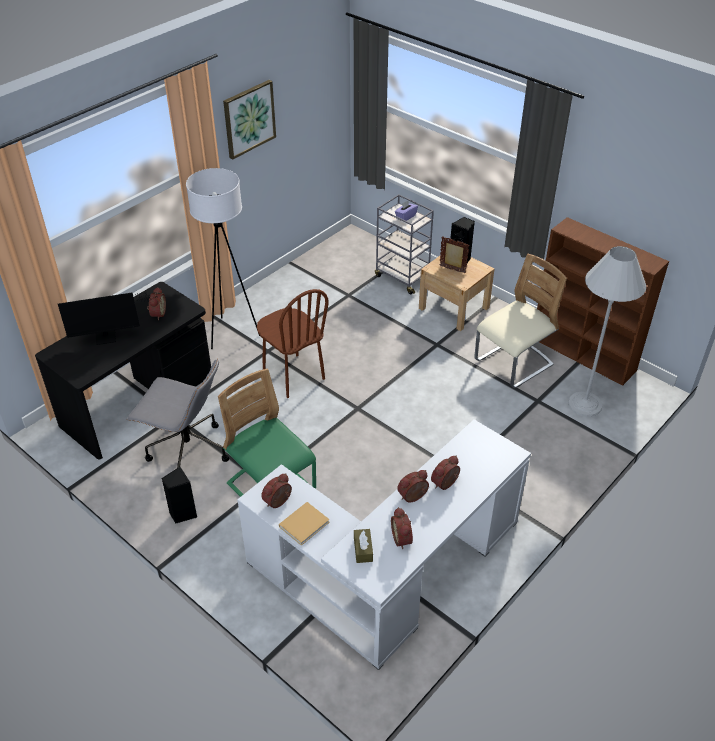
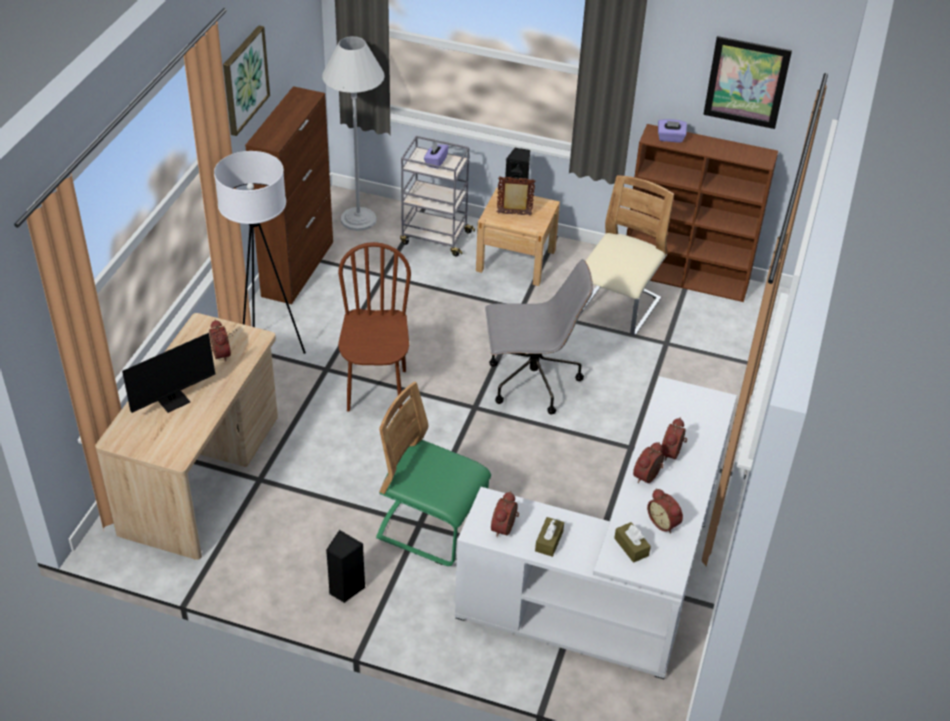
camera: 25 degrees left, 0 degrees up
(138, 401) = (202, 475): black desk -> beige desk
(187, 451) = (303, 516): grey office chair -> grey office chair (531, 382)
(292, 275) = (298, 268): none -> brown cabinet
(293, 375) = (376, 390): brown chair -> brown chair turned 120 degrees counterclockwise
(305, 523) = (549, 541): beige book -> brown tissue box
(579, 232) = (670, 138): none -> purple tissue box
(585, 404) = (716, 333): white floor lamp -> white floor lamp (358, 219)
(649, 195) = (746, 82): none -> picture

